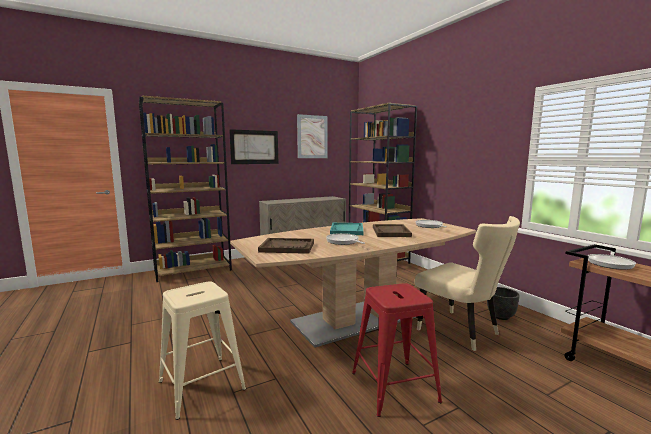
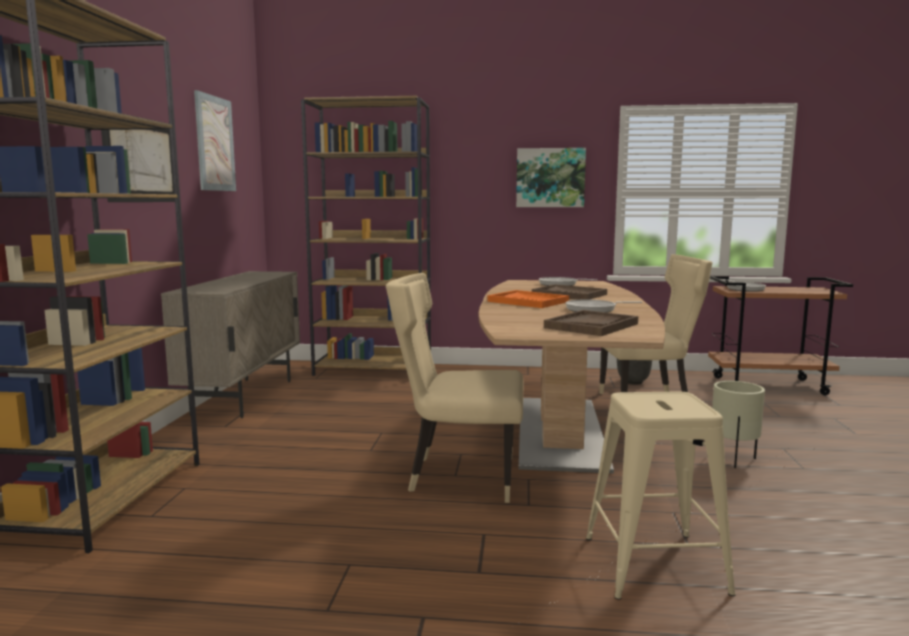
camera: 55 degrees left, 0 degrees up
(266, 311) = (458, 476): none -> beige chair
(347, 230) = (528, 301): turquoise tray -> orange tray
(393, 386) = (733, 460): red stool -> beige planter
(481, 149) = (550, 178): none -> picture

